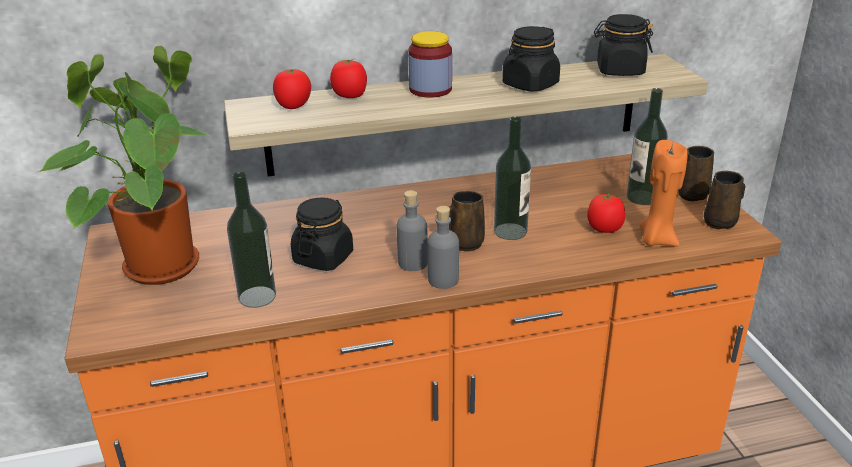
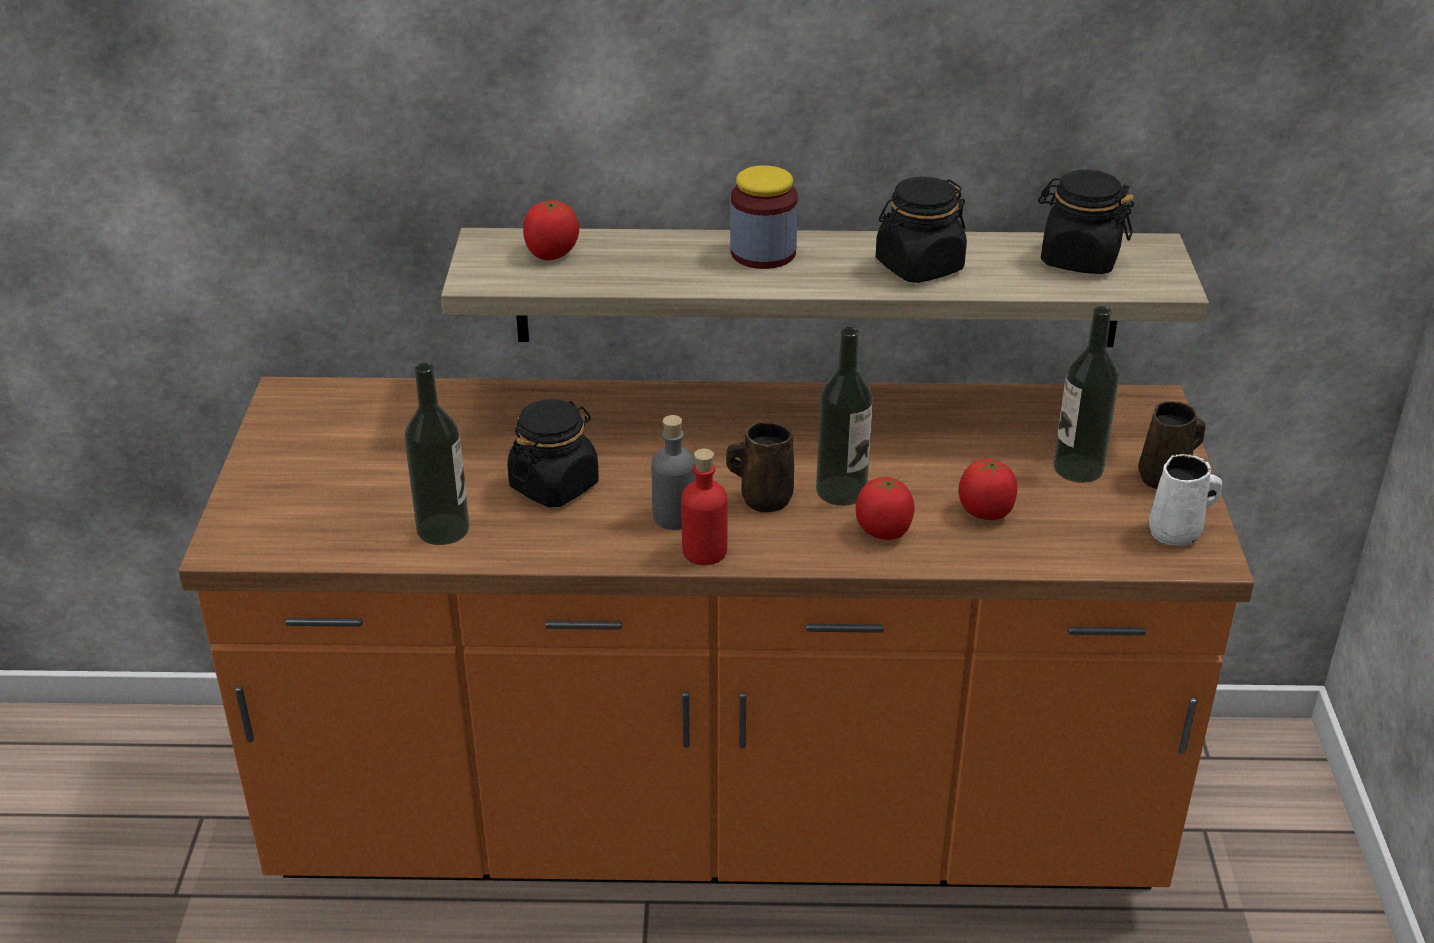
camera: 15 degrees right, 5 degrees up
(157, 264) = (331, 454): potted plant -> none
(350, 96) = (640, 247): tomato -> tomato (884, 531)
(443, 280) = (704, 551): grey bottle -> red bottle
(656, 240) = (1054, 544): orange candle -> none
(721, 222) = (1177, 533): brown mug -> white mug

